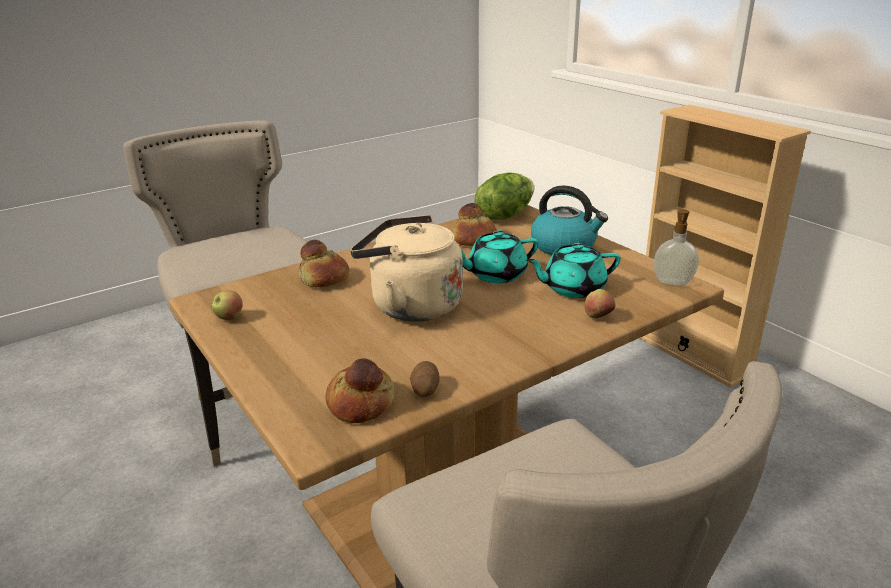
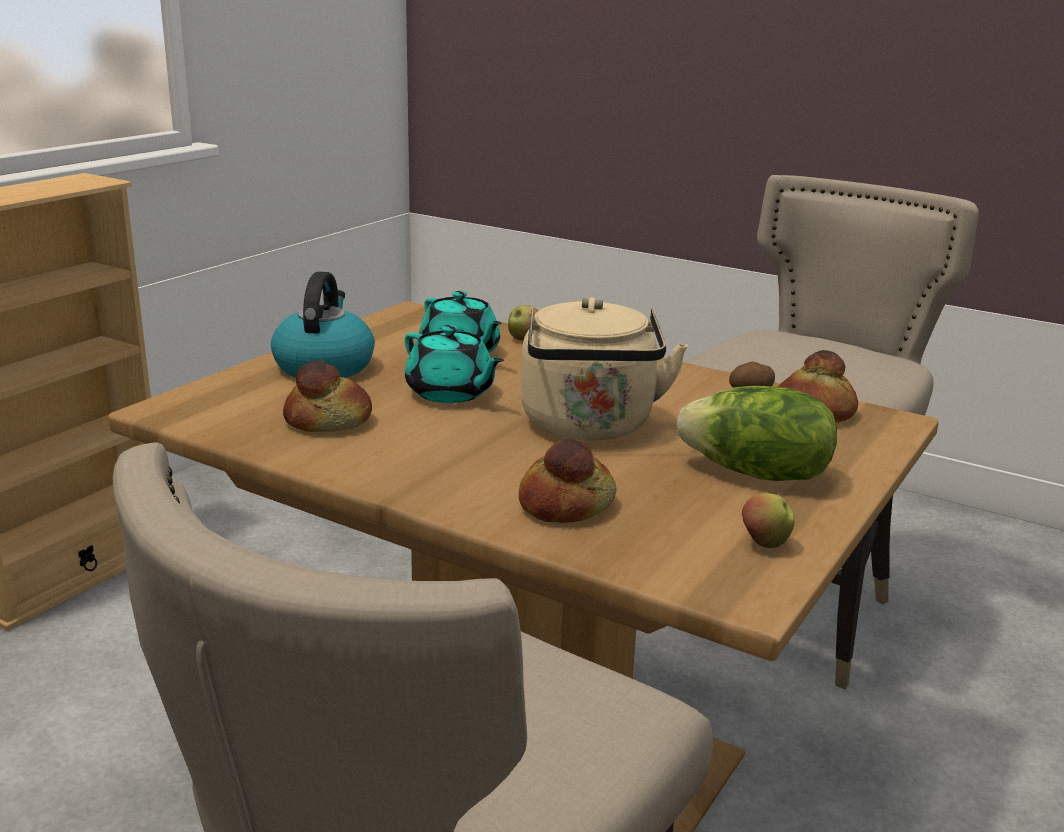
camera: 115 degrees left, 5 degrees down
(504, 215) = (198, 414): lettuce -> lettuce (756, 474)
(672, 283) = (409, 316): soap dispenser -> none

